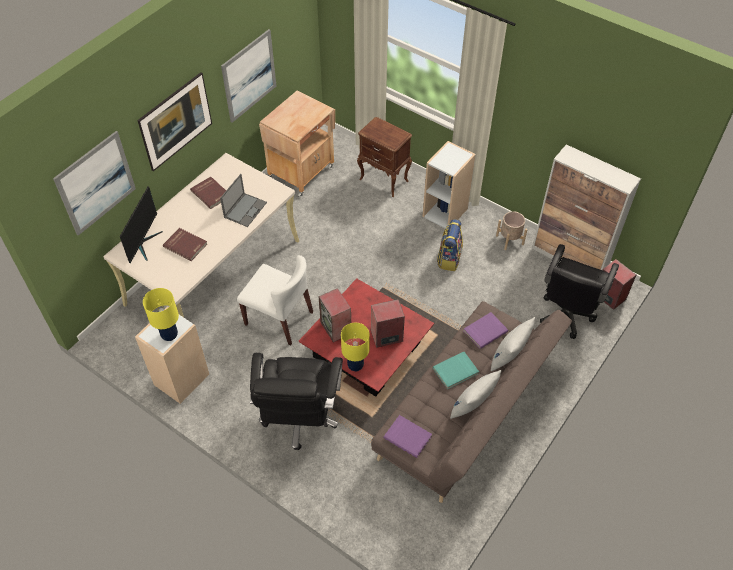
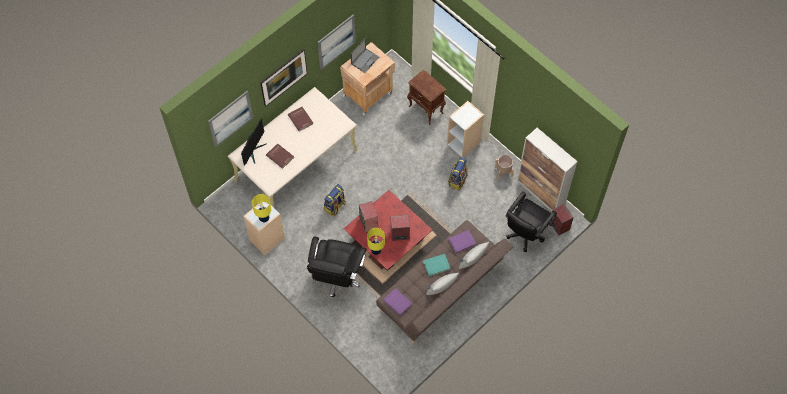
camera: 10 degrees right, 10 degrees up
(245, 209) = (321, 135): laptop -> laptop (365, 60)
(279, 318) = (335, 207): white chair -> backpack

